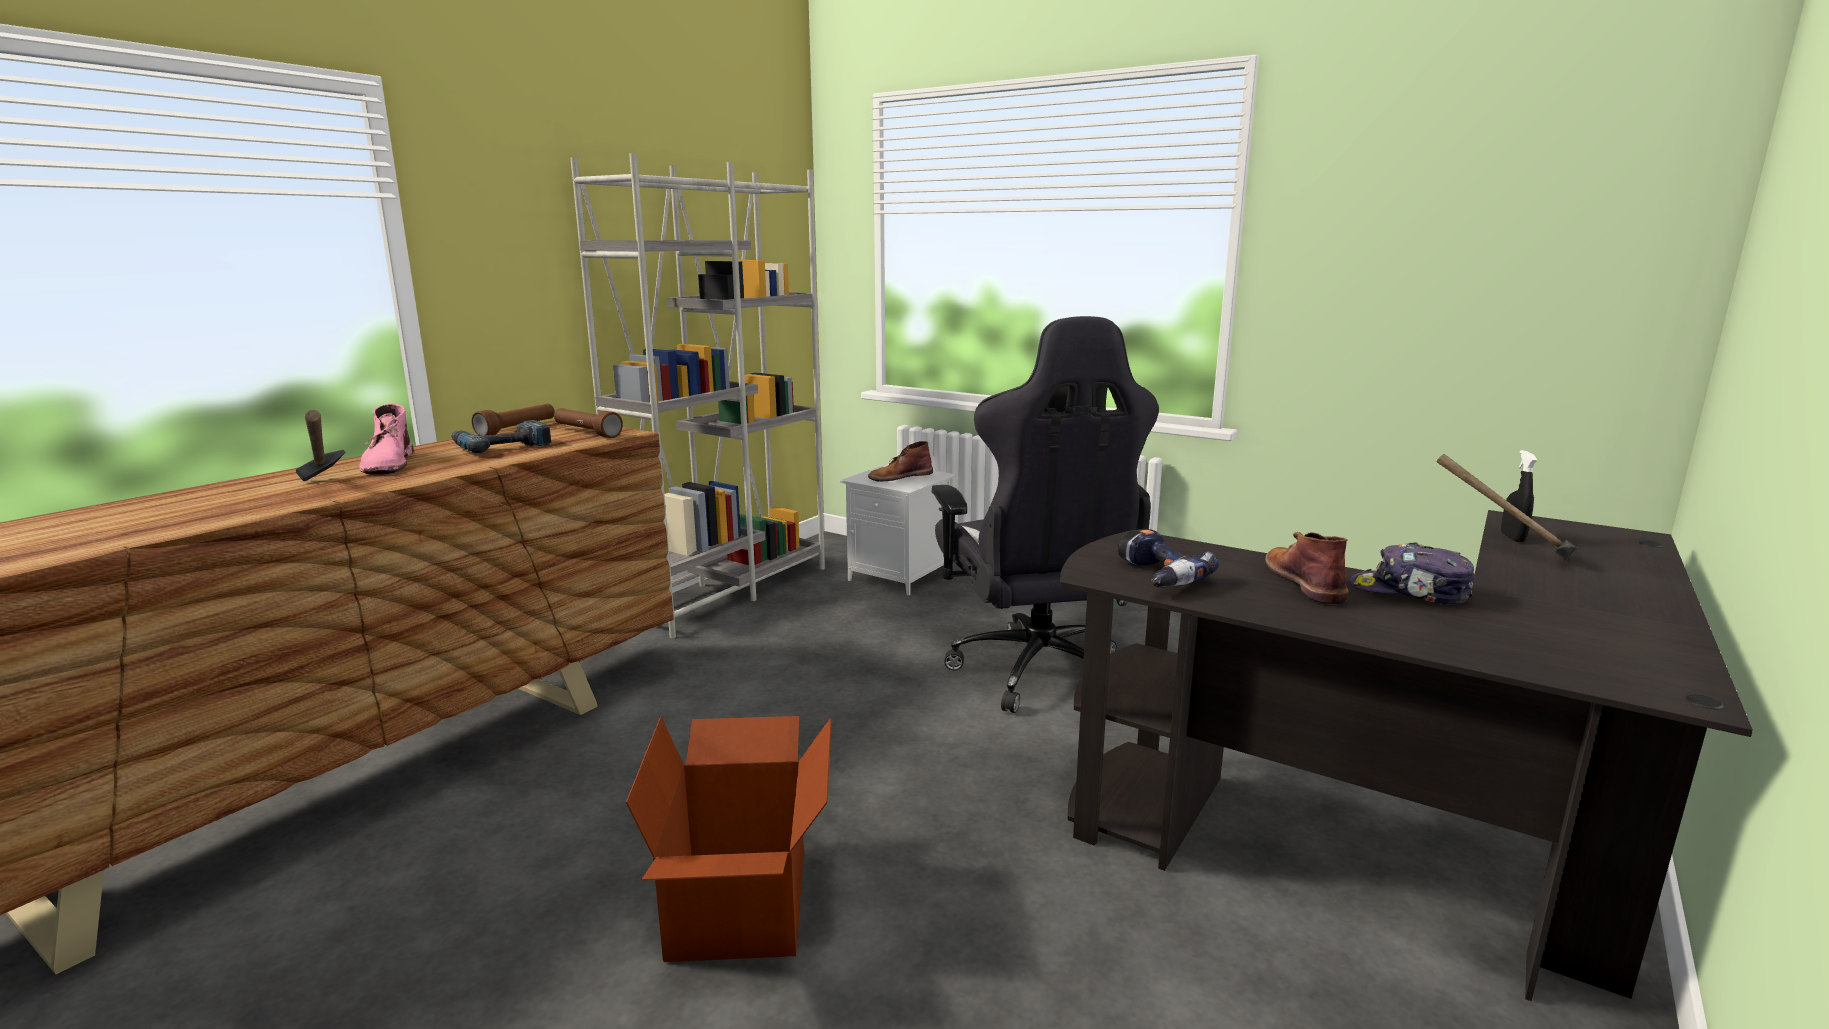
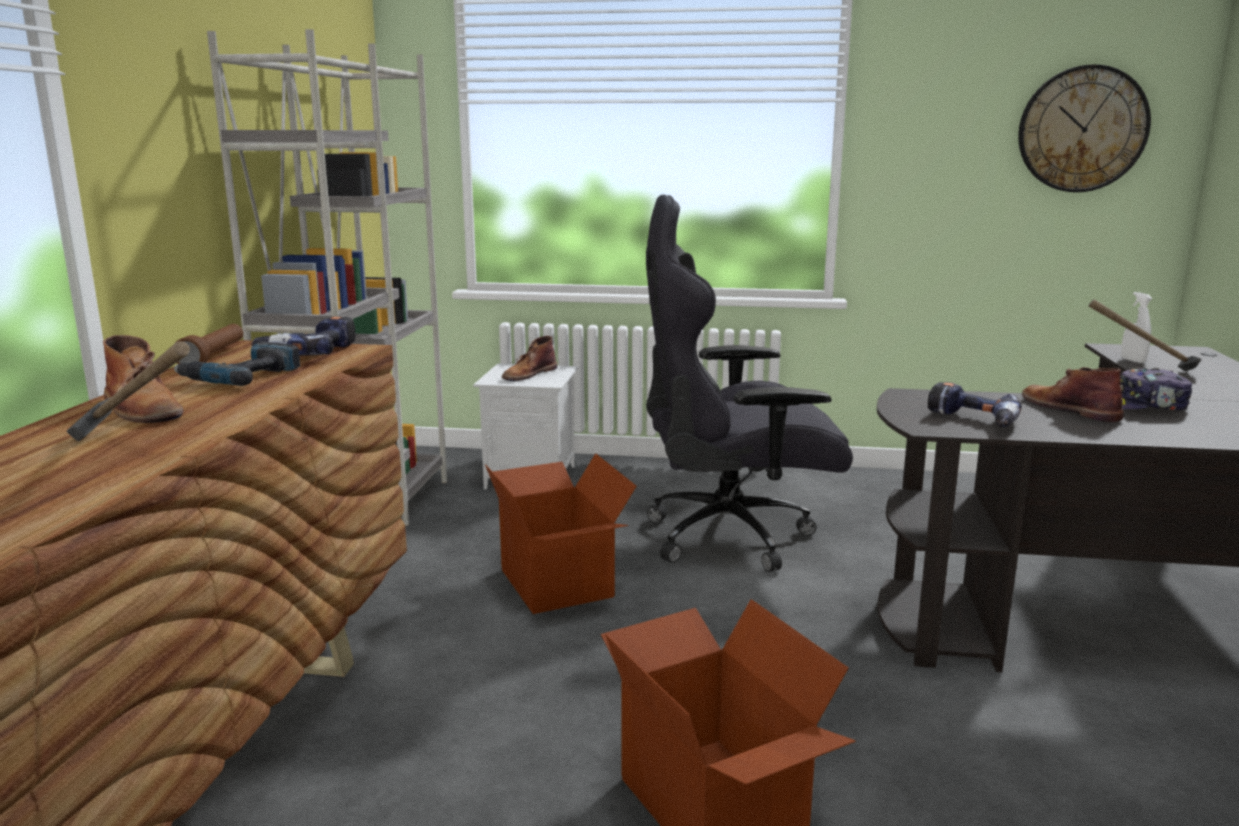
camera: 25 degrees left, 0 degrees up
(388, 463) = (142, 409): pink boot -> brown boot
(587, 432) = (309, 352): brown flashlight -> power drill
(822, 676) = (558, 582): none -> cardboard box
(1034, 667) = (738, 536): black office chair -> black office chair turned 120 degrees clockwise
(1512, 538) = (1132, 360): black spray bottle -> white spray bottle
(1544, 239) = (1082, 129): none -> wall clock

